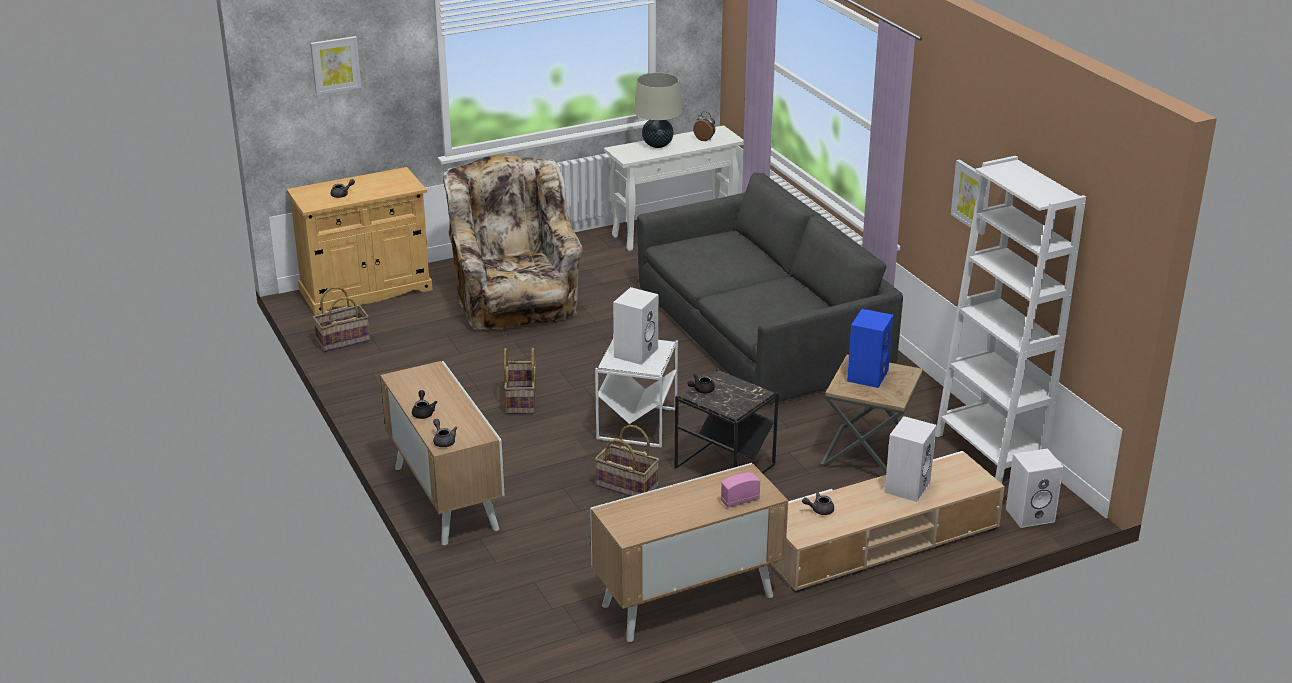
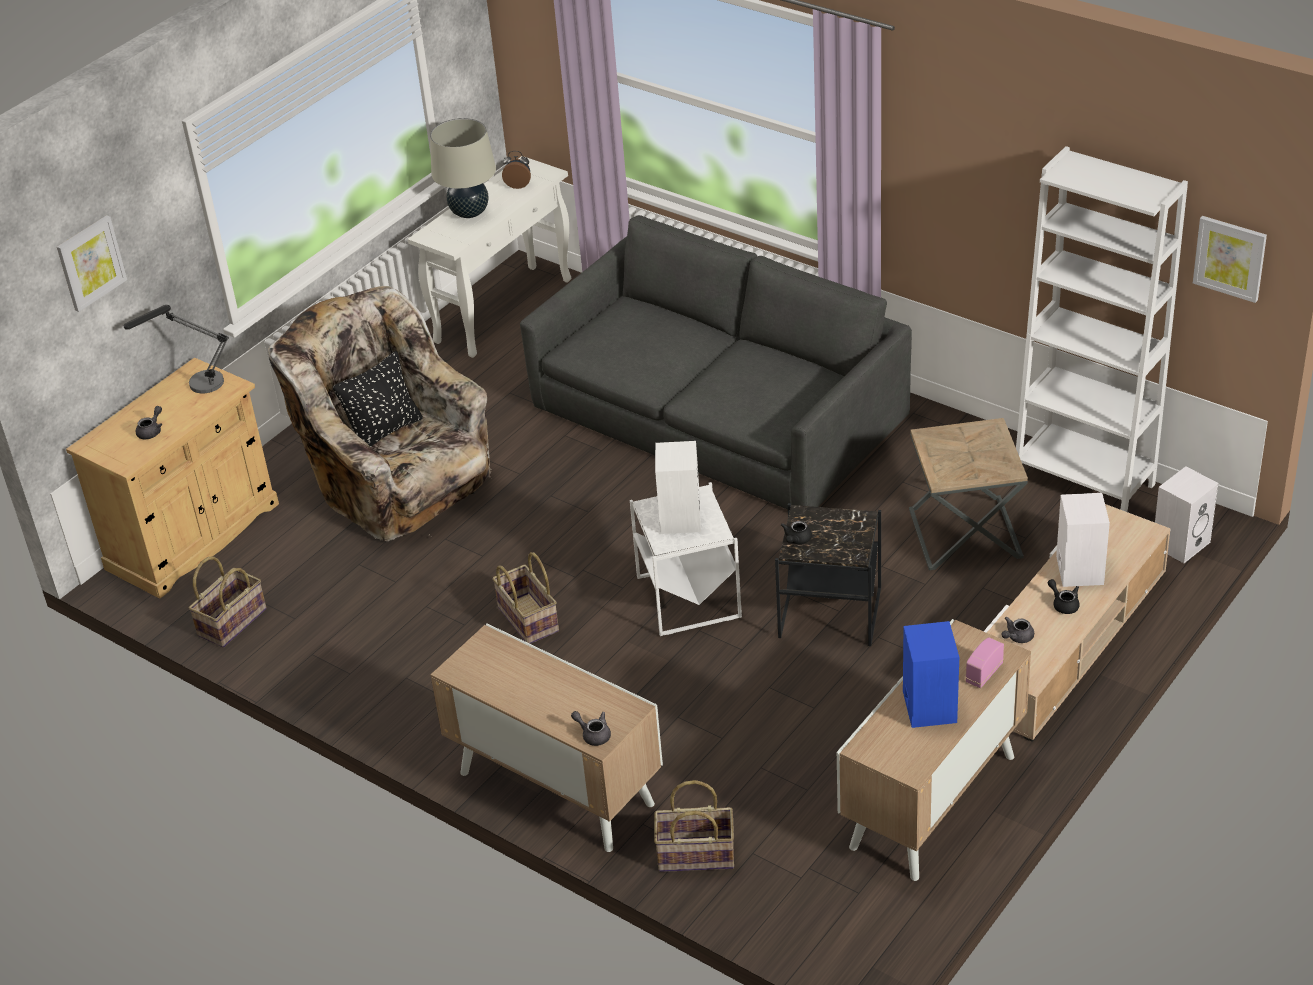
camera: 25 degrees left, 10 degrees up
(391, 181) = (196, 386): none -> table lamp
(423, 412) = (533, 705): black teapot -> black teapot (1063, 604)
(511, 258) = (384, 432): none -> black pillow
(626, 486) = (746, 685): basket -> basket (695, 856)
(867, 375) = (955, 449): blue speaker -> blue speaker (928, 706)
(972, 196) = (994, 198): picture -> picture (1230, 258)

